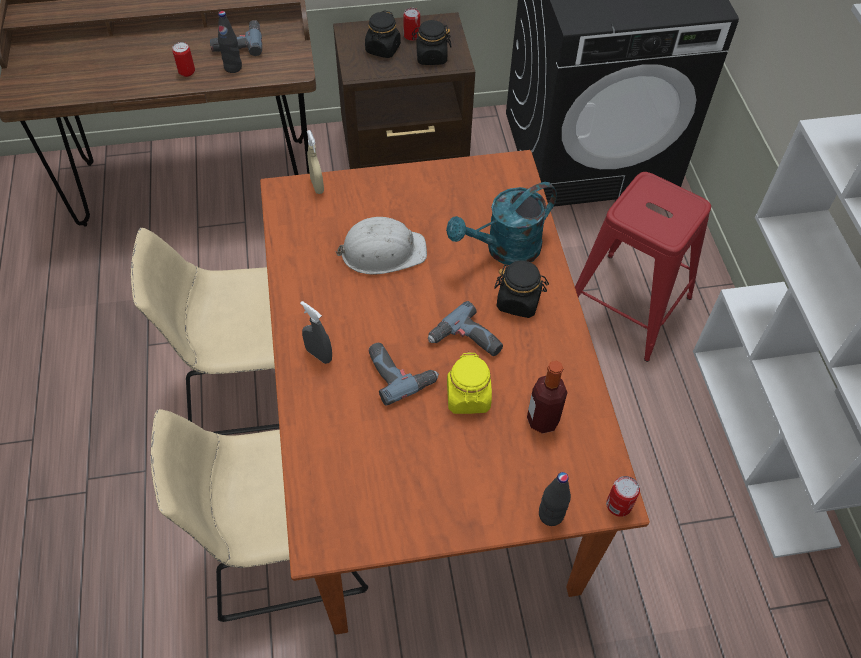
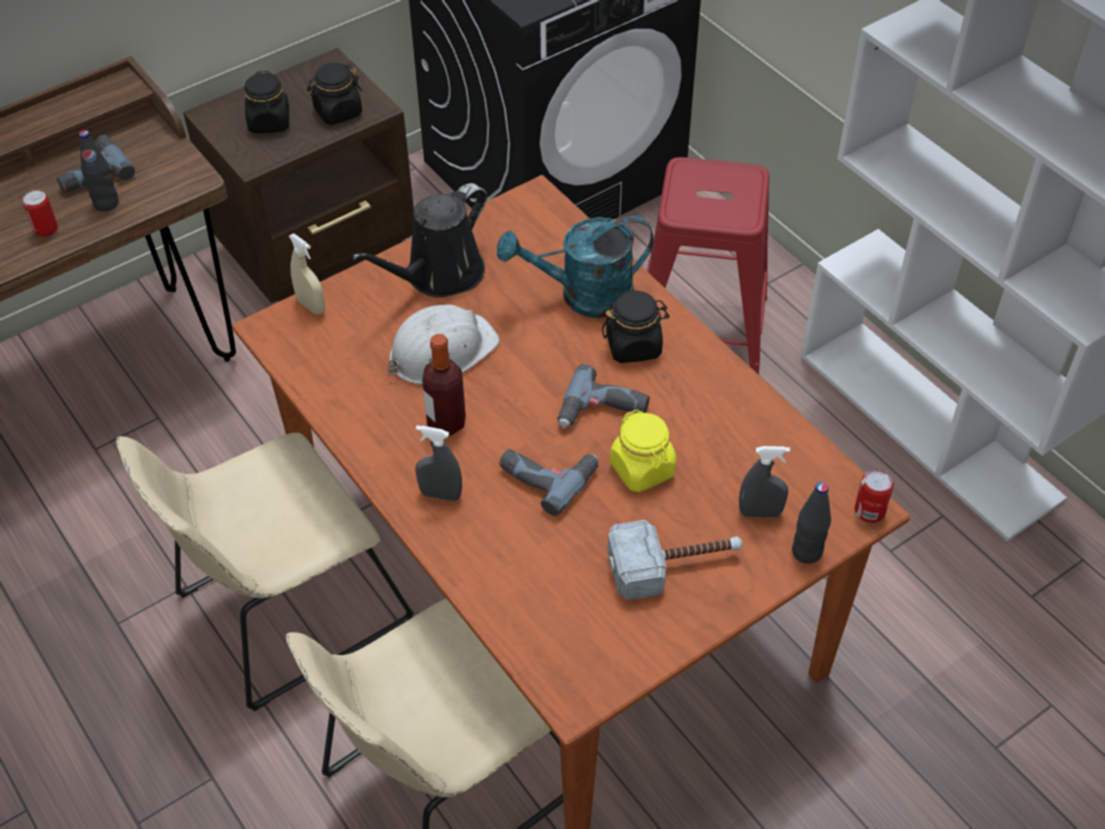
camera: 25 degrees left, 5 degrees down
(411, 36) = (296, 94): can -> none
(414, 196) = (439, 275): none -> black watering can
(448, 480) = (675, 564): none -> hammer
(504, 250) = (583, 296): turquoise watering can -> turquoise watering can turned 45 degrees clockwise
(534, 468) = (760, 513): none -> grey spray bottle
(542, 420) = (738, 459): bottle -> bottle (446, 422)

